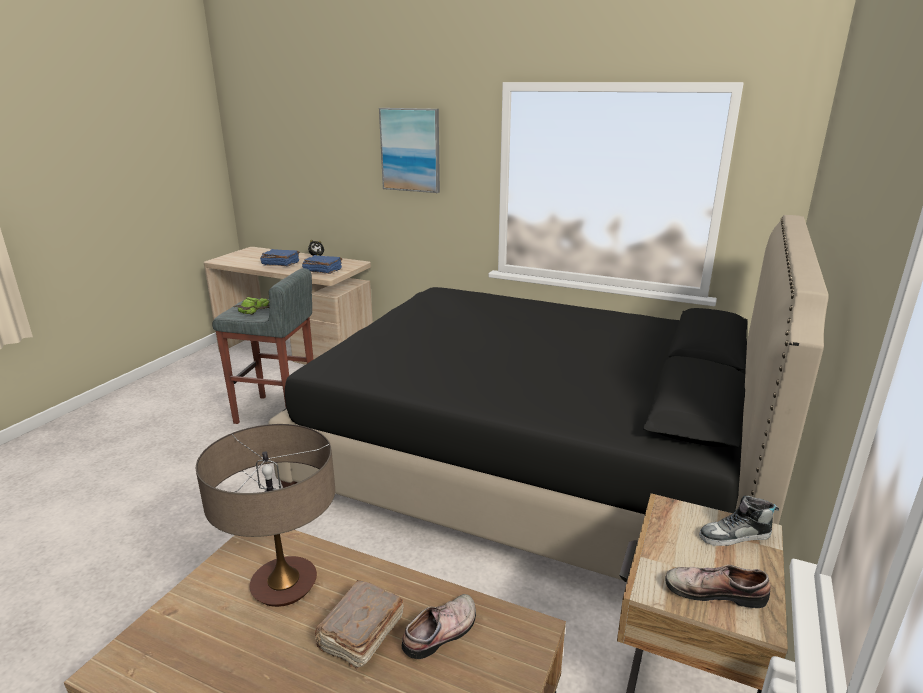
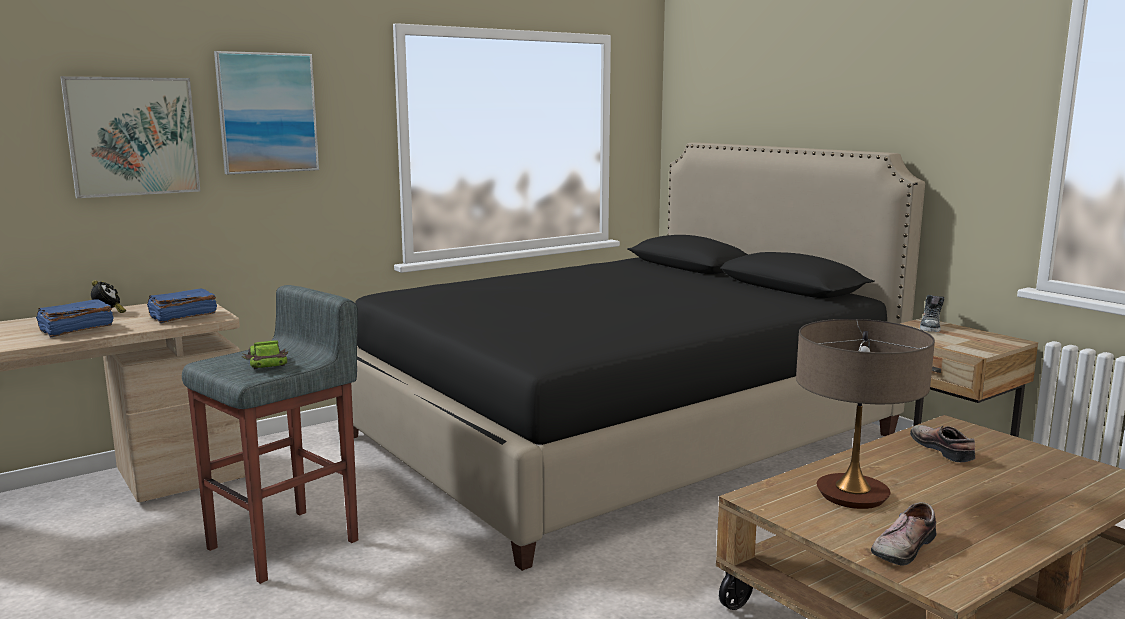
camera: 60 degrees left, 10 degrees down
(340, 160) = (133, 136): none -> picture
(360, 634) = (935, 476): brown book -> none
(713, 590) = (983, 342): shoe -> shoe (901, 547)

